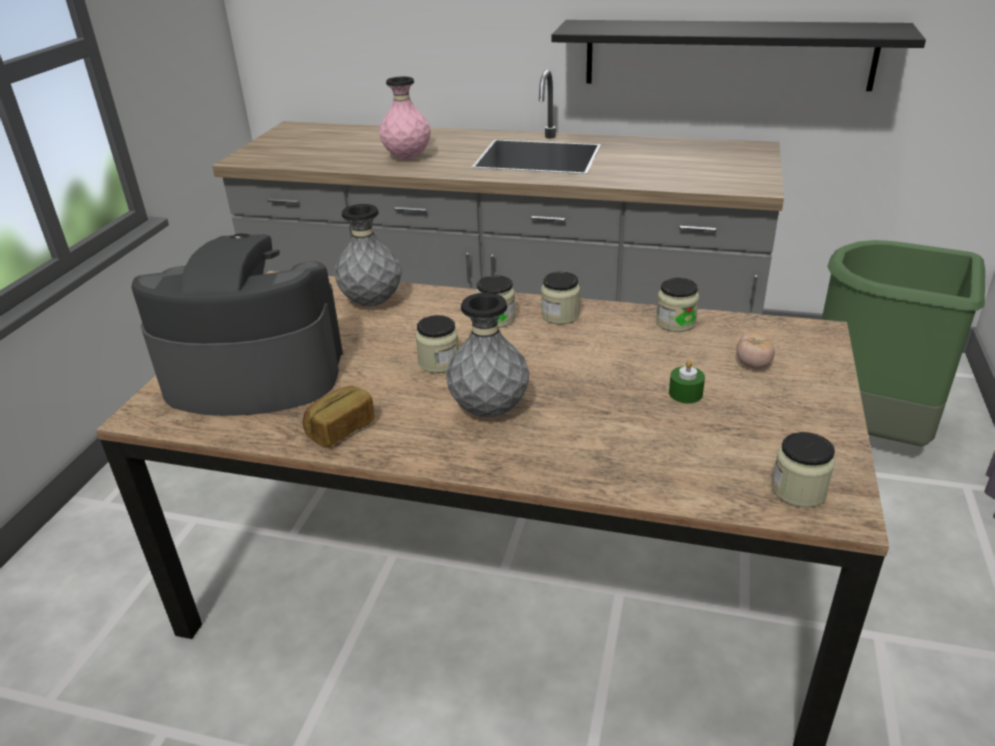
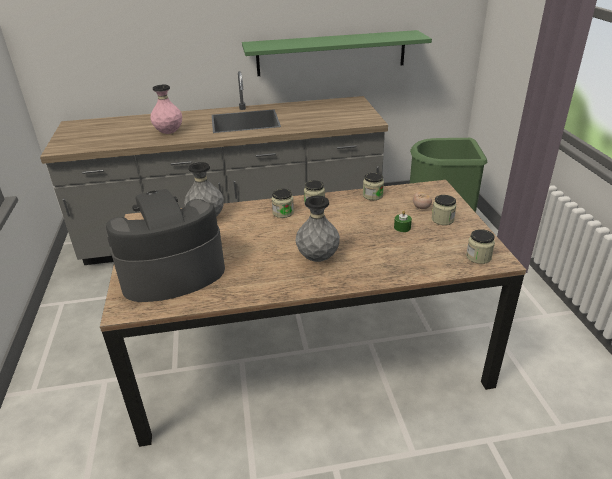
camera: 25 degrees left, 0 degrees up
(340, 429) = (248, 287): bread -> none
(439, 362) = (271, 241): jar -> jar (442, 219)
(727, 54) = (331, 53): black shelf -> green shelf

